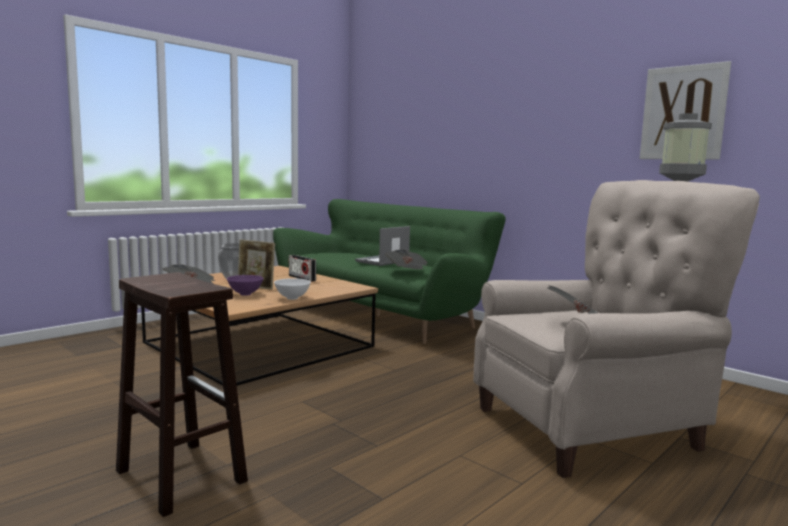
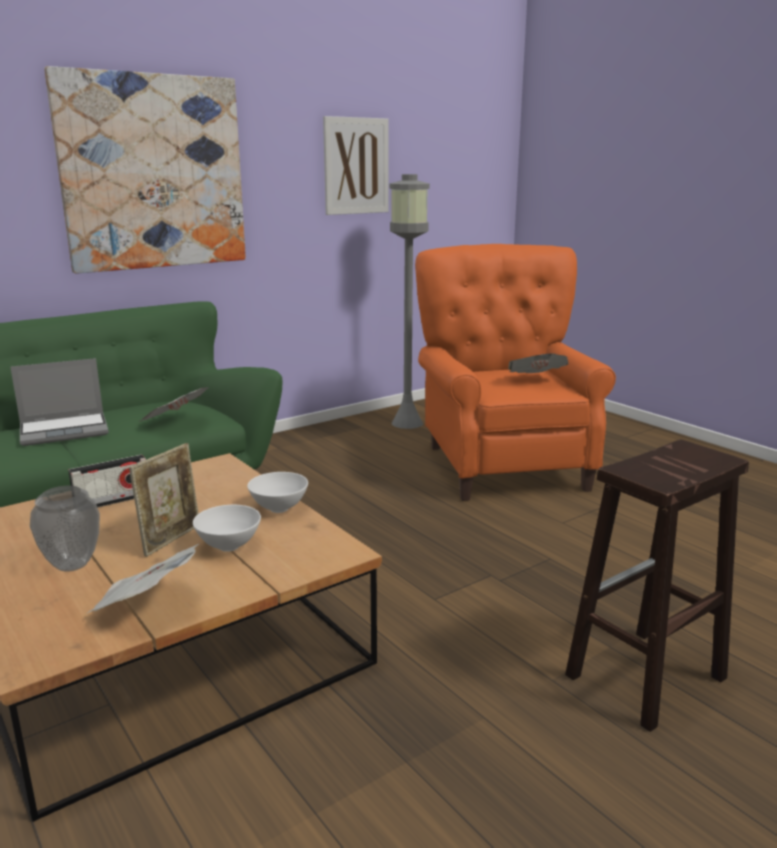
camera: 80 degrees left, 10 degrees up
(245, 294) = (229, 547): purple bowl -> white bowl
(382, 262) = (65, 430): laptop -> laptop turned 75 degrees counterclockwise
(505, 125) = (153, 173): none -> picture
(594, 427) = (502, 464): beige armchair -> orange armchair

